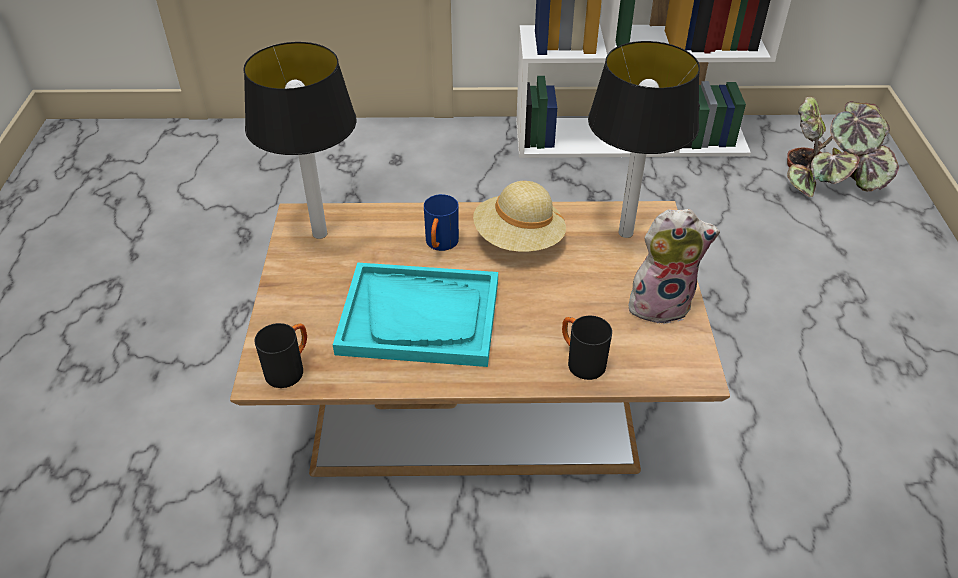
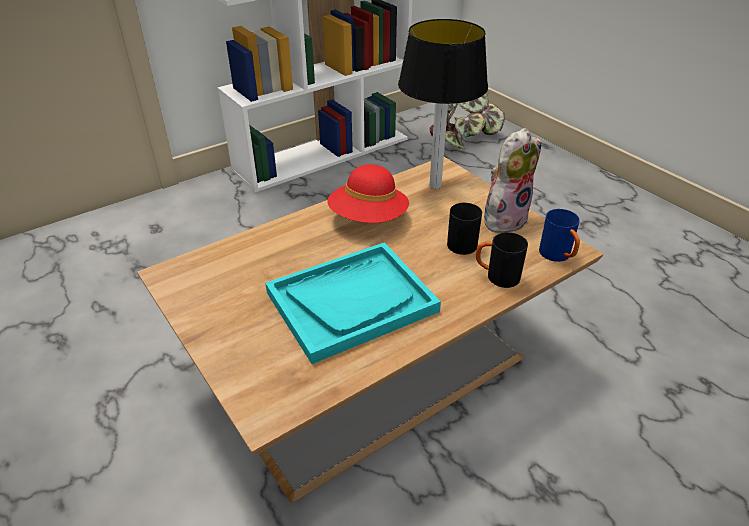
camera: 35 degrees left, 5 degrees down
(290, 369) = (283, 395): black mug -> black mug (461, 242)
(318, 234) = (199, 279): table lamp -> none
(440, 245) = (313, 245): blue mug -> blue mug (558, 256)
(518, 240) = (368, 218): beige hat -> red hat

